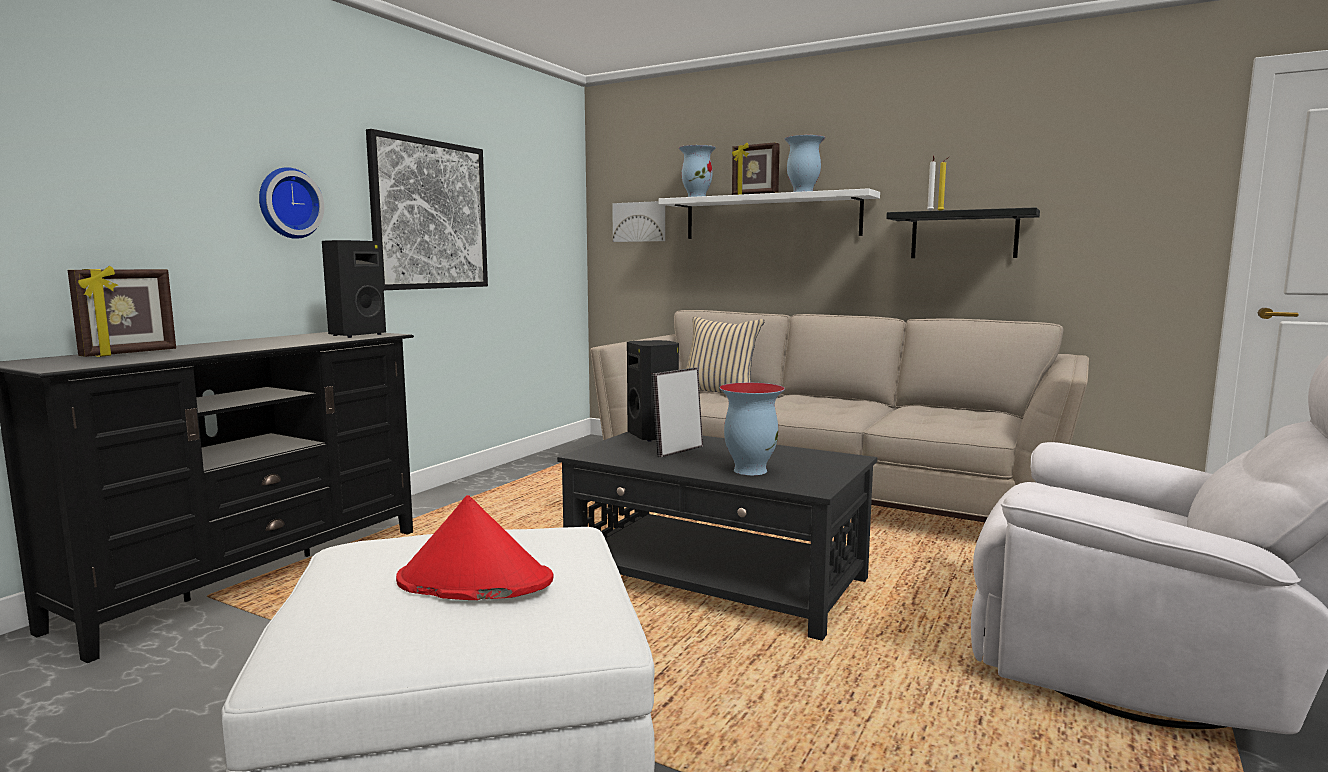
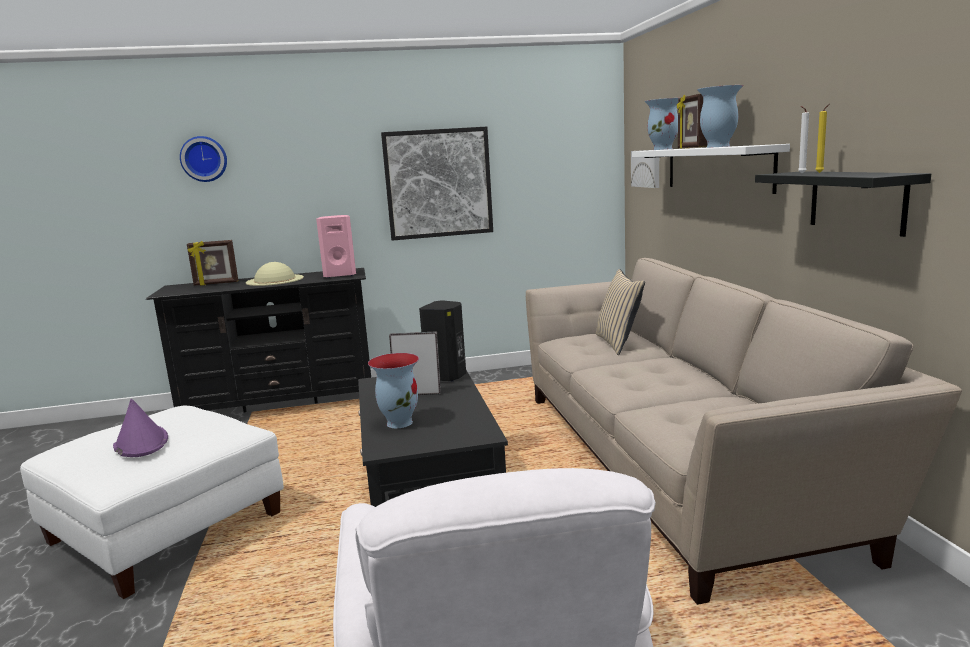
camera: 50 degrees right, 5 degrees up
(251, 344) = (275, 280): none -> beige hat
(288, 203) = (324, 190): wall clock -> wall clock (204, 159)
(356, 335) = (340, 275): black speaker -> pink speaker
(473, 581) = (141, 442): red hat -> purple hat

